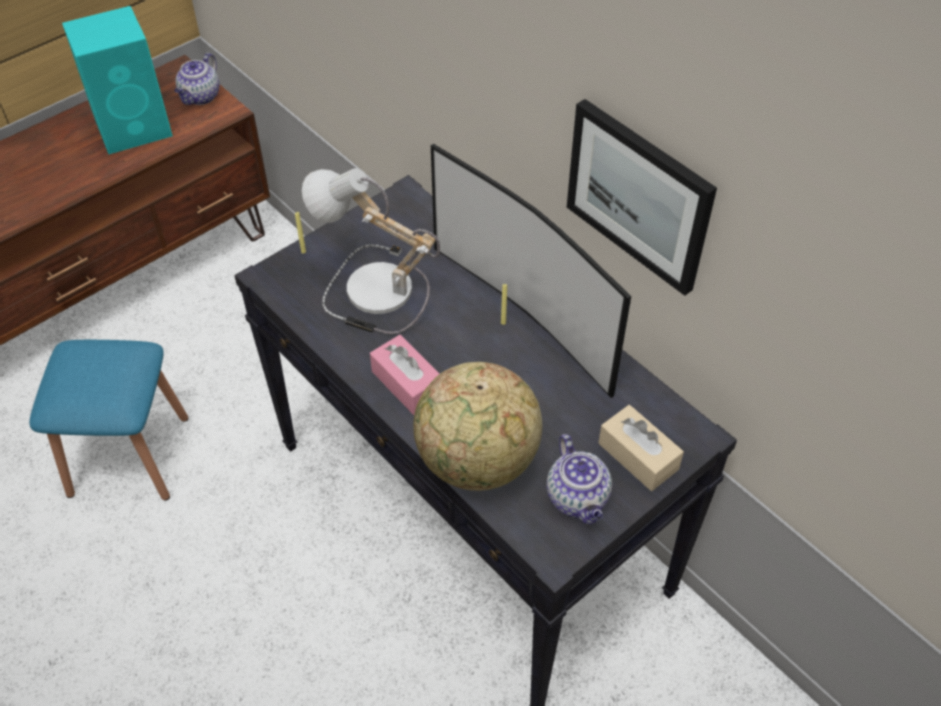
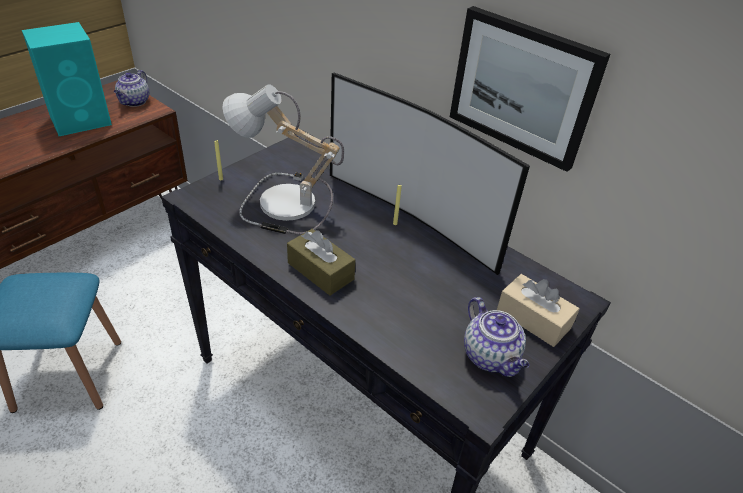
camera: 10 degrees left, 10 degrees down
(407, 384) = (320, 271): pink tissue box -> brown tissue box
(477, 461) = (393, 330): globe -> none

